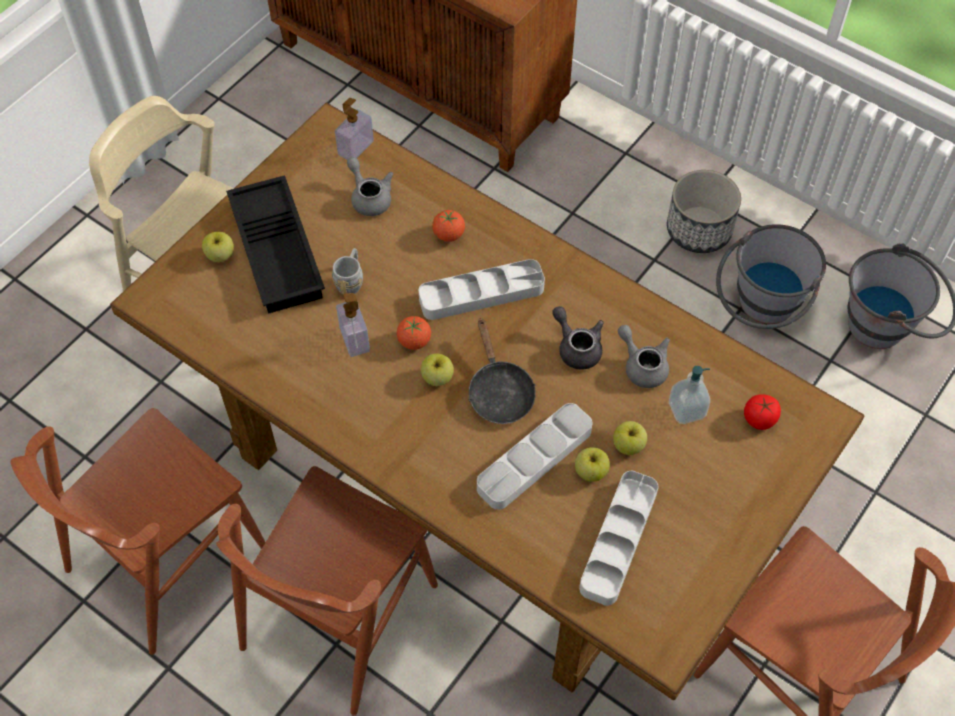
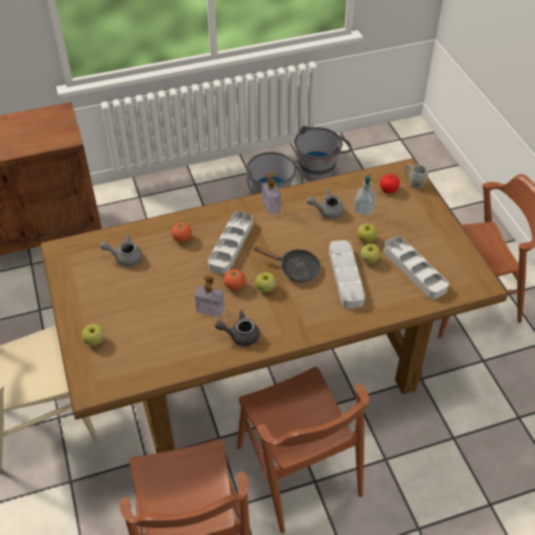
camera: 55 degrees left, 10 degrees down
(279, 251) = (119, 312): black tray -> none
(351, 280) = (171, 292): grey mug -> grey mug (413, 182)
(355, 148) = (86, 246): soap dispenser -> soap dispenser (271, 206)
(577, 347) = (295, 228): grey teapot -> grey teapot (240, 335)
(699, 230) = (210, 197): planter -> none

